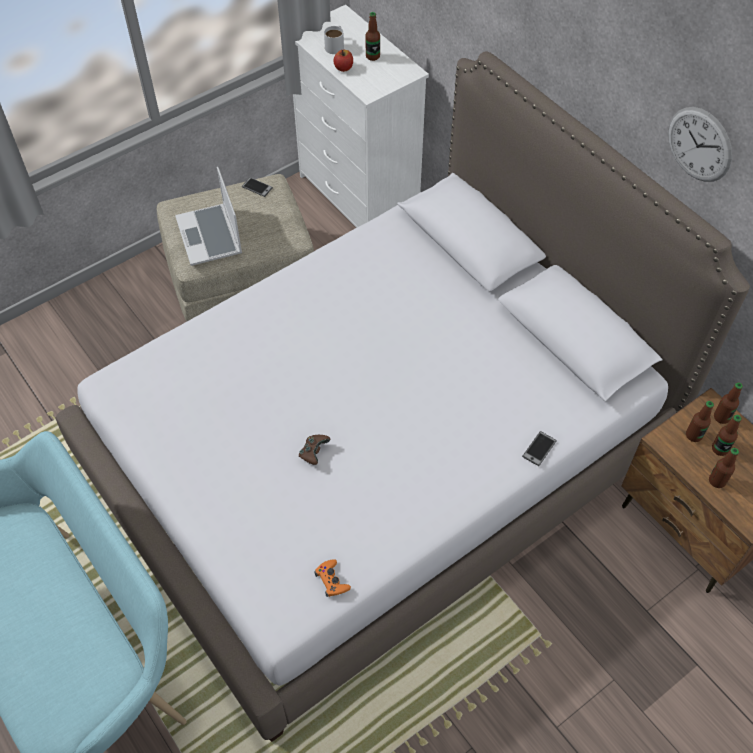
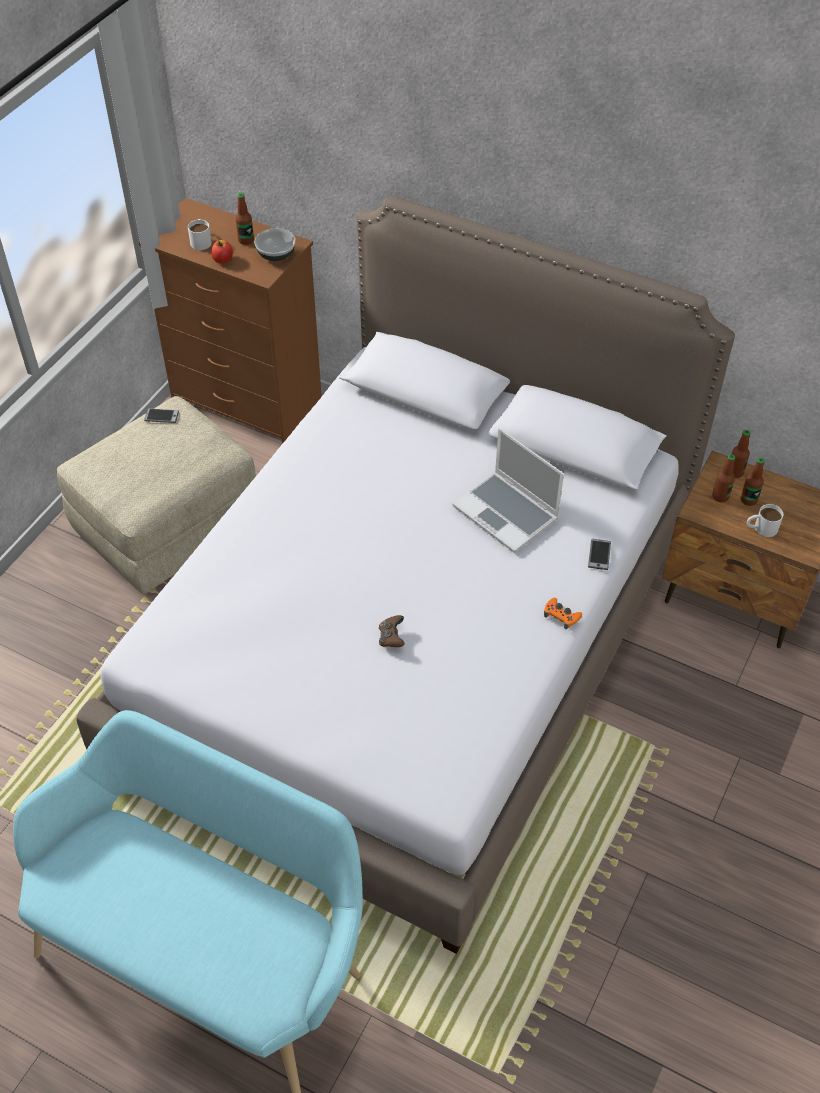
camera: 25 degrees left, 5 degrees down
(210, 236) = (140, 481): laptop -> laptop (507, 513)
(332, 580) = (478, 744): orange game controller -> orange game controller (561, 615)
(358, 197) = (247, 402): white dresser -> brown dresser
(390, 77) = (276, 255): none -> bowl
(699, 144) = (647, 217): wall clock -> none
(717, 481) = (761, 528): bottle -> white mug

